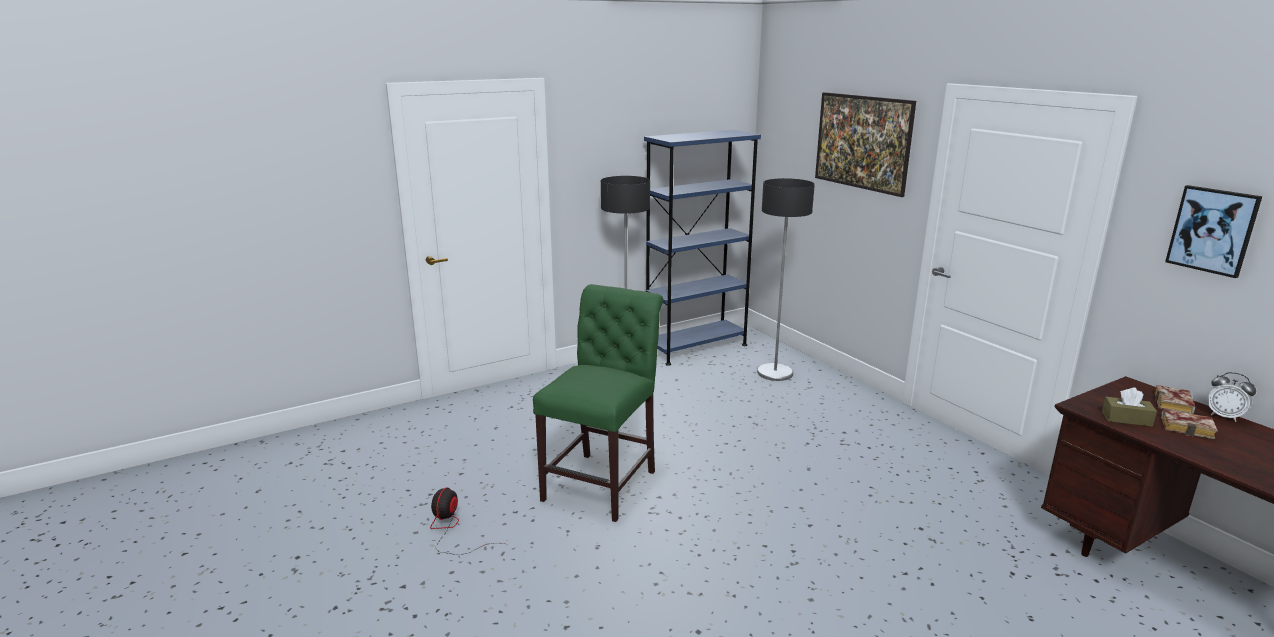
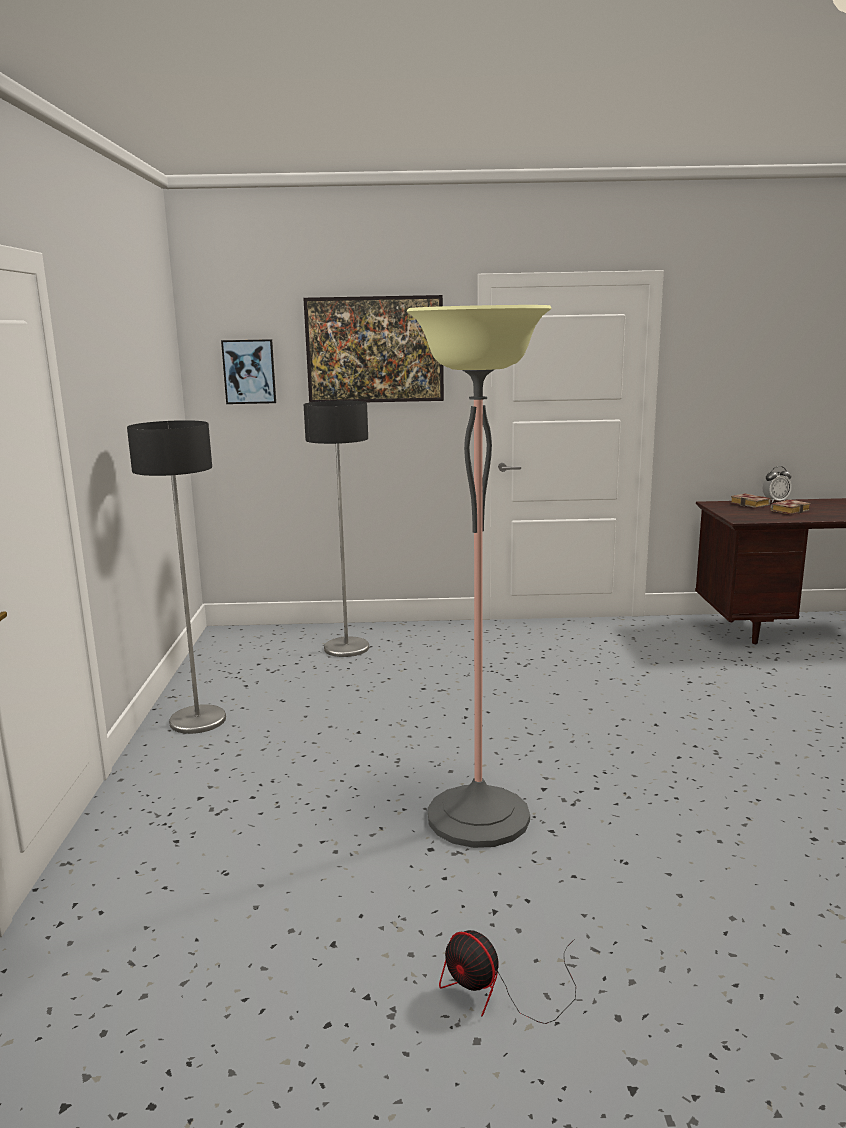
camera: 60 degrees left, 5 degrees down
(604, 482) = (478, 817): green chair -> floor lamp
(696, 347) = (220, 666): blue bookcase -> none
(1126, 419) = (768, 517): brown tissue box -> none
(1212, 230) = (735, 367): picture -> picture (249, 371)

